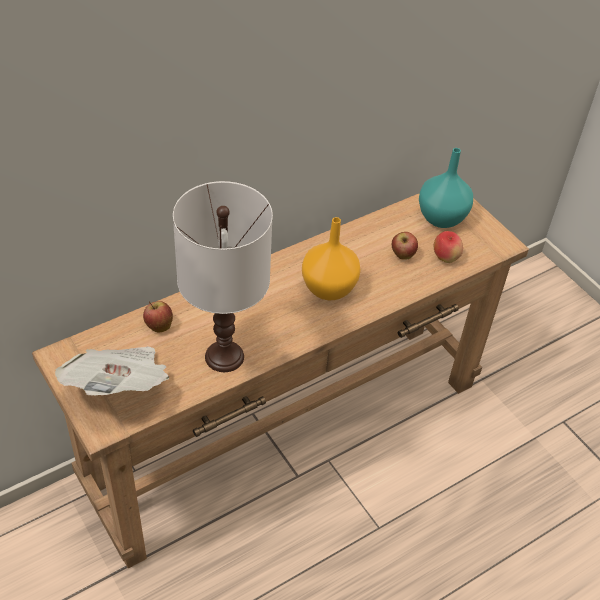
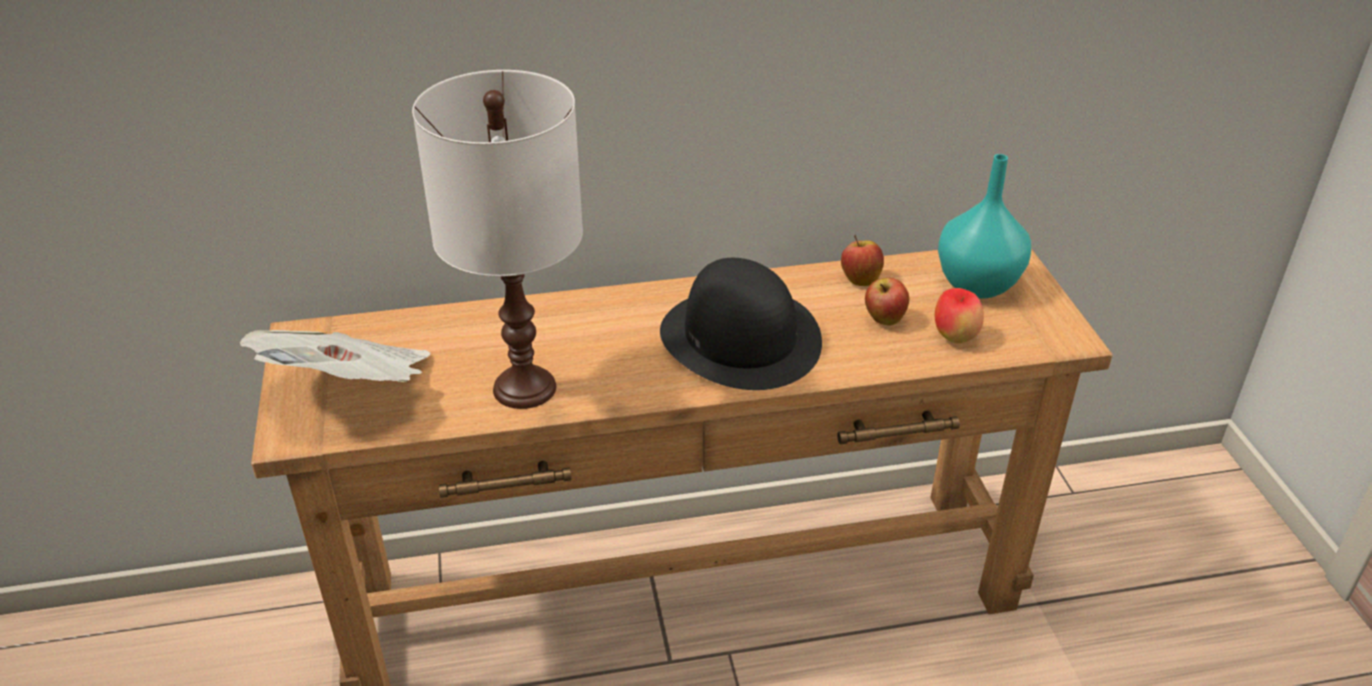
camera: 25 degrees right, 10 degrees down
(158, 326) = (458, 330): apple -> apple (860, 280)
(330, 288) = (741, 338): orange vase -> black hat

